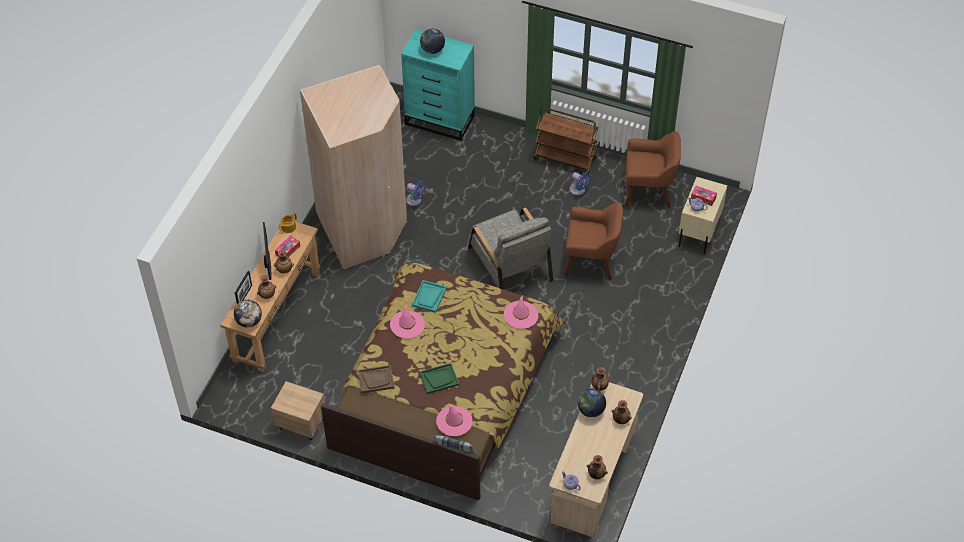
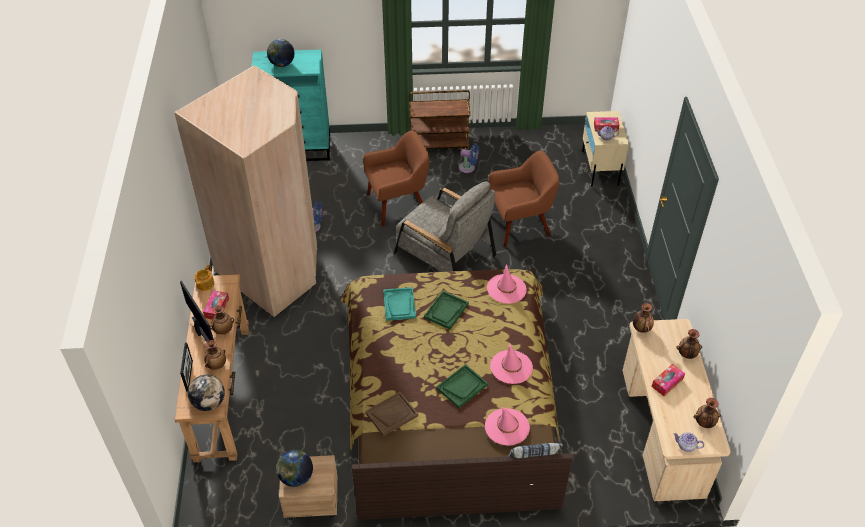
camera: 25 degrees left, 5 degrees down
(407, 324) = (392, 341): pink hat -> pink hat (511, 367)
(462, 315) = (446, 311): none -> green tray
(589, 435) = (667, 383): none -> tissue box
(591, 410) = (650, 356): globe -> globe (296, 477)
(649, 190) = (532, 148): brown armchair -> brown armchair (398, 204)

